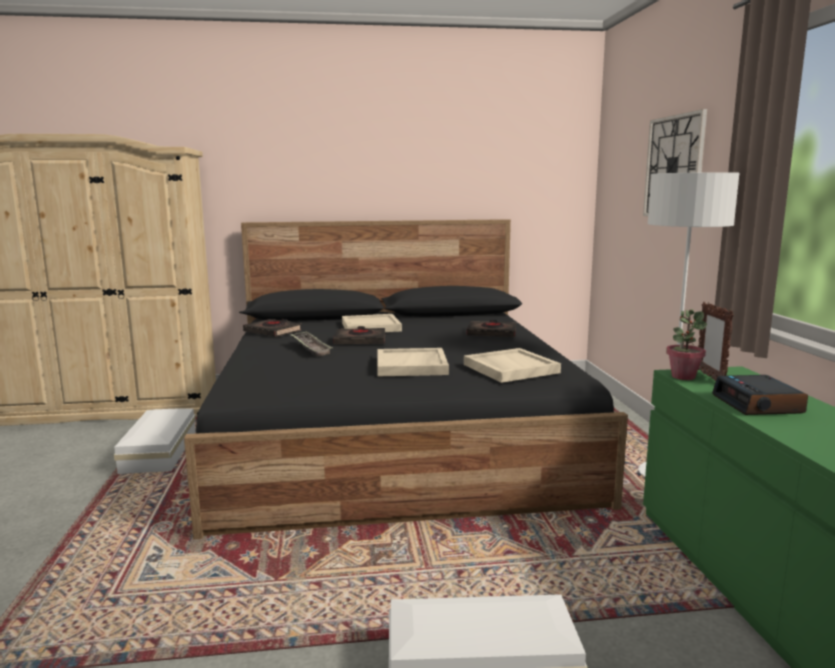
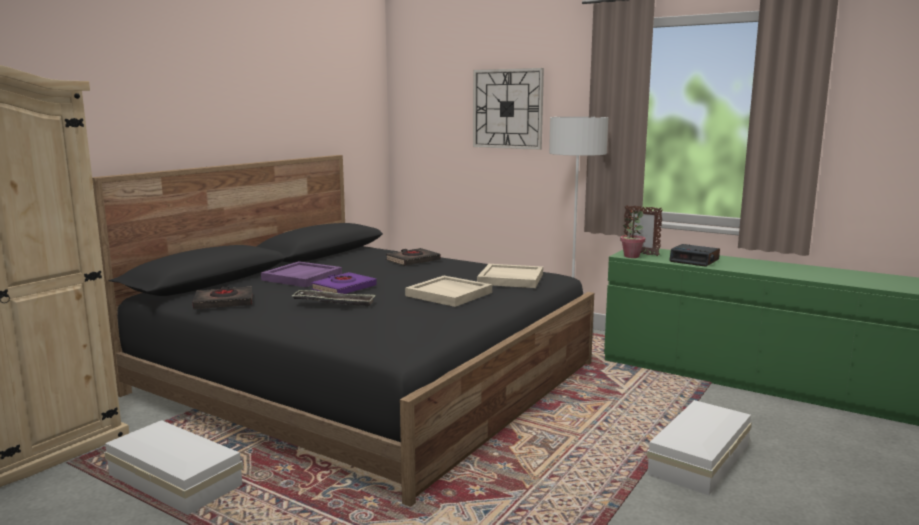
camera: 50 degrees left, 0 degrees up
(360, 340) = (344, 288): black book -> purple book
(370, 327) = (302, 277): beige tray -> purple tray

